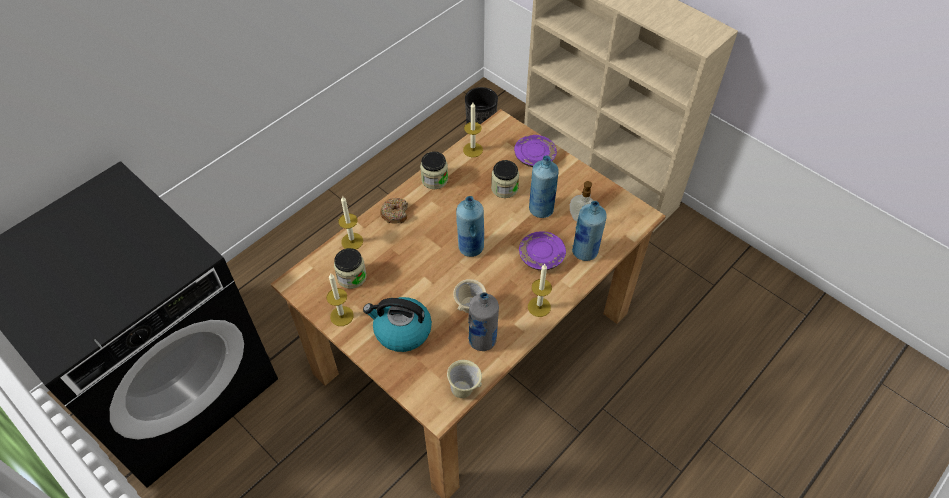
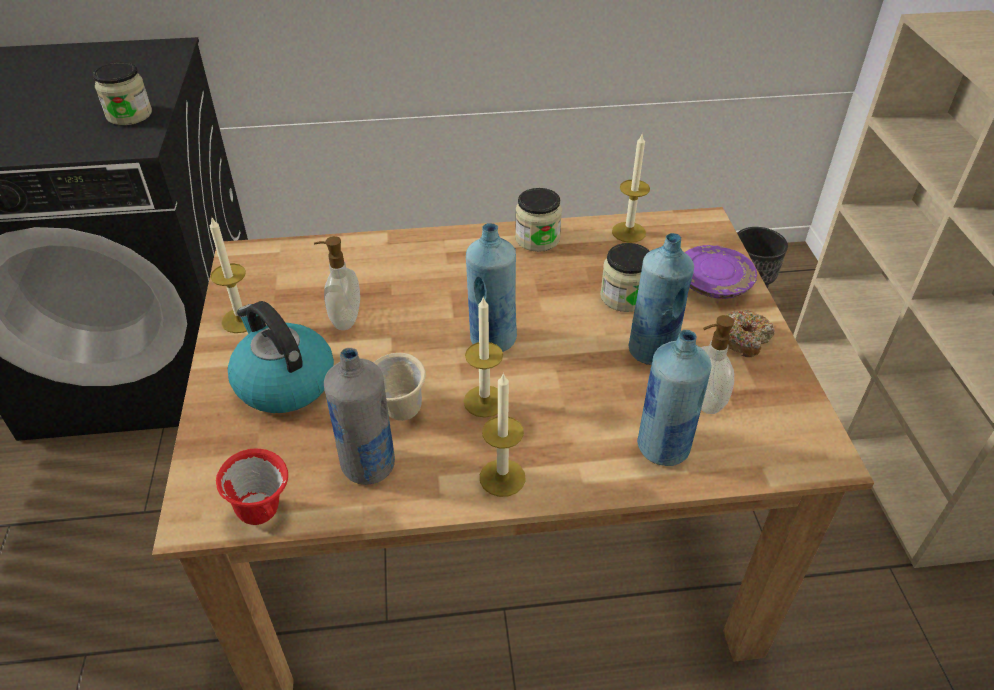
camera: 40 degrees right, 10 degrees down
(352, 241) = (355, 250): candle -> candle (484, 401)
(352, 277) = (307, 286): jar -> jar (129, 115)
(392, 282) = (344, 319): none -> soap dispenser
(395, 214) = (442, 249): donut -> donut (743, 339)
(464, 389) = (264, 514): beige mug -> red mug
(541, 256) = (583, 412): purple plate -> none

